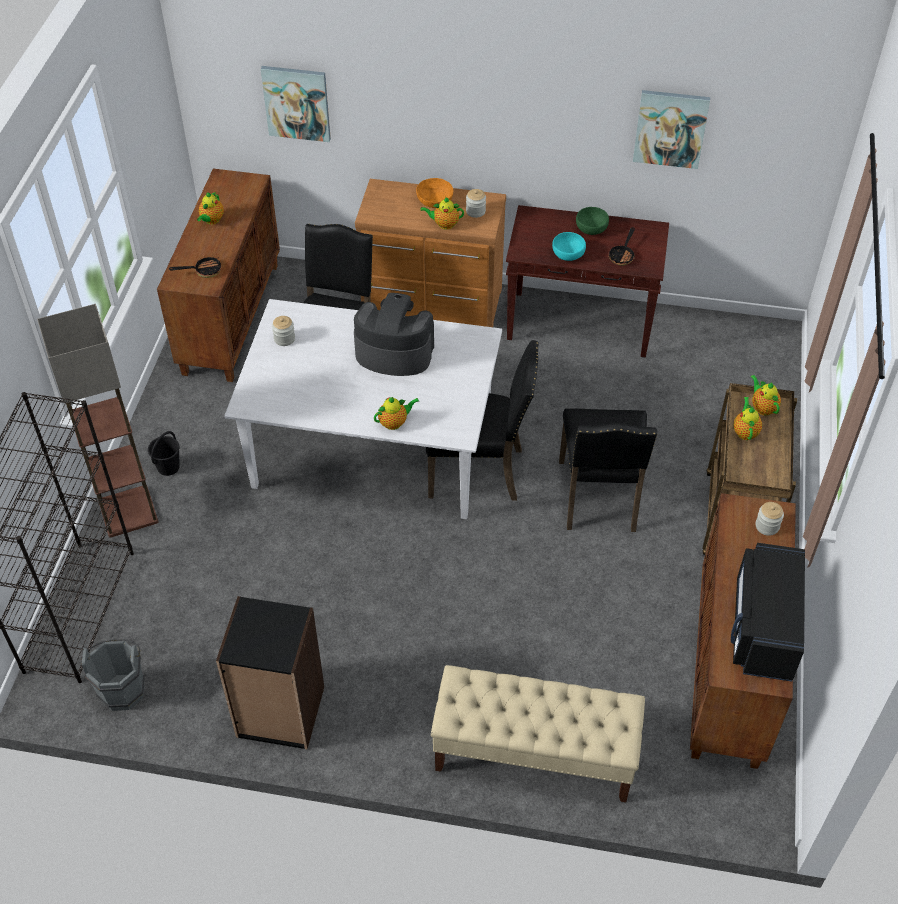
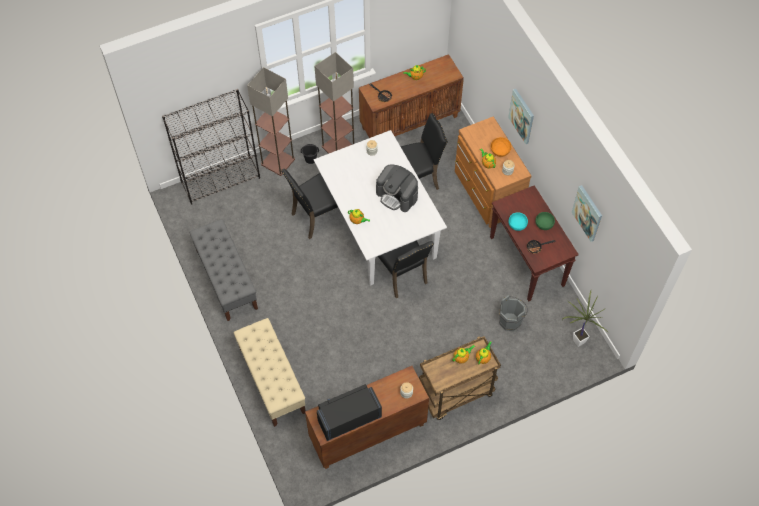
camera: 55 degrees right, 10 degrees up
(123, 688) = (199, 220): grey bucket -> grey bucket (511, 320)
(184, 422) = (337, 147): none -> floor lamp
(280, 712) = (226, 279): black bookcase -> grey bench
(297, 103) = (481, 58): picture -> picture (522, 116)
(394, 352) = (397, 195): coffee machine -> coffee machine turned 150 degrees clockwise
(599, 497) = (424, 330): black chair -> black chair (318, 216)
(746, 345) = (576, 341): none -> potted plant

